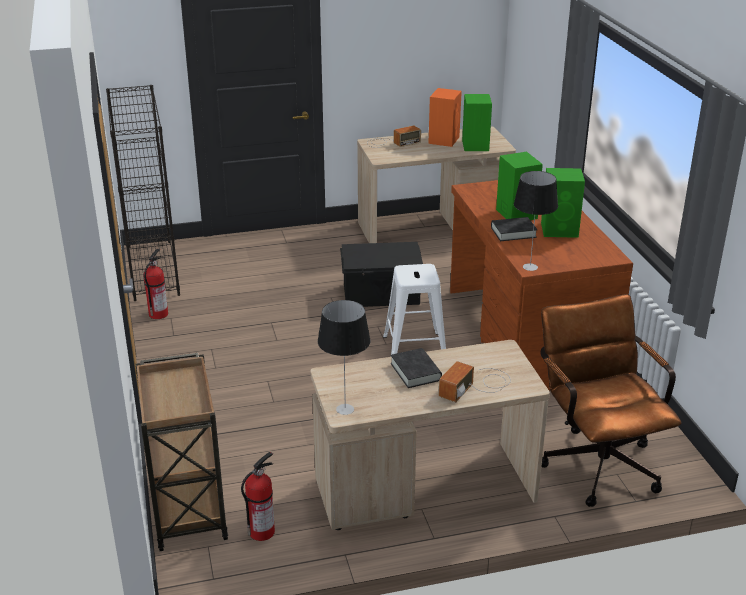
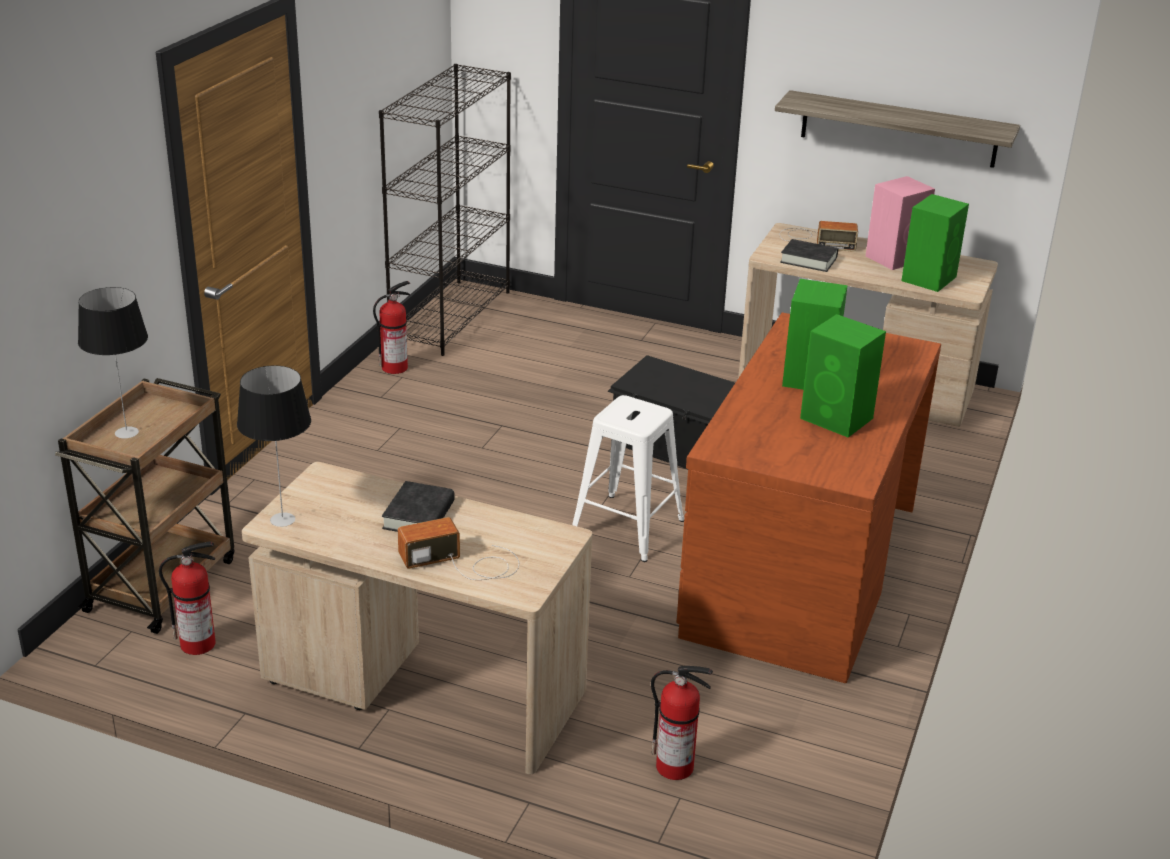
camera: 35 degrees right, 0 degrees up
(424, 60) = (899, 129): none -> shelf
(444, 140) = (895, 258): orange speaker -> pink speaker
(513, 232) = (766, 398): black book -> black book (808, 260)
(530, 267) = (717, 448): table lamp -> table lamp (125, 433)
(596, 460) = (676, 766): brown office chair -> fire extinguisher

